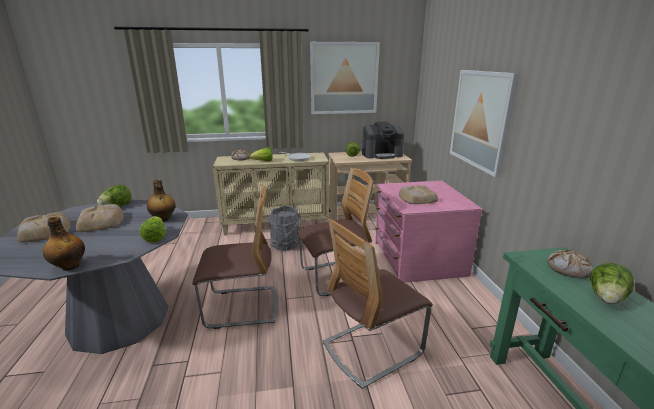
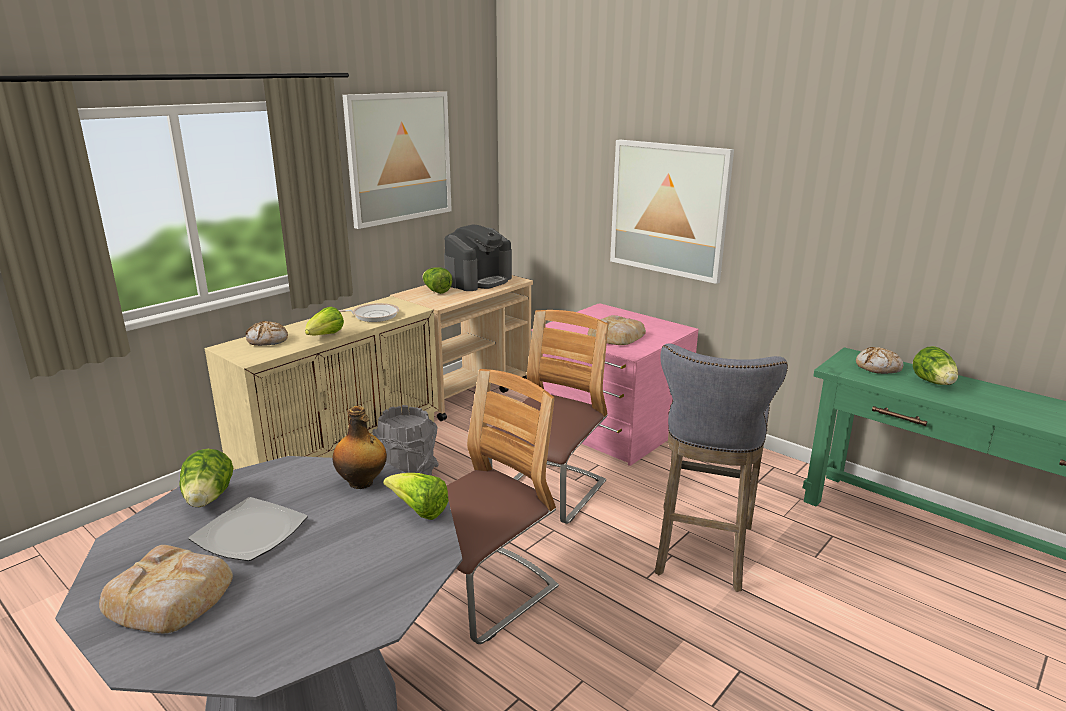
camera: 40 degrees left, 0 degrees up
(69, 266) = (385, 609): bottle -> none
(101, 222) = (250, 532): bread -> plate
(372, 349) = (702, 553): chair -> grey stool

